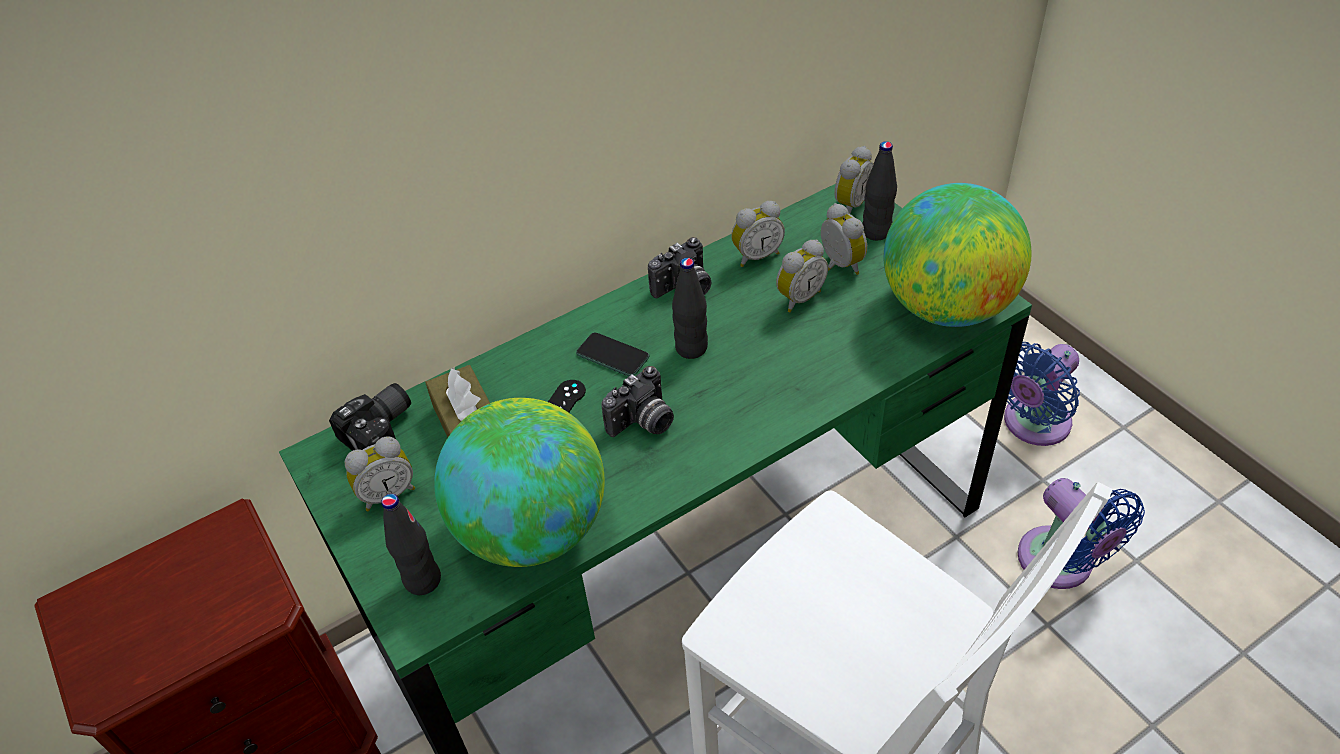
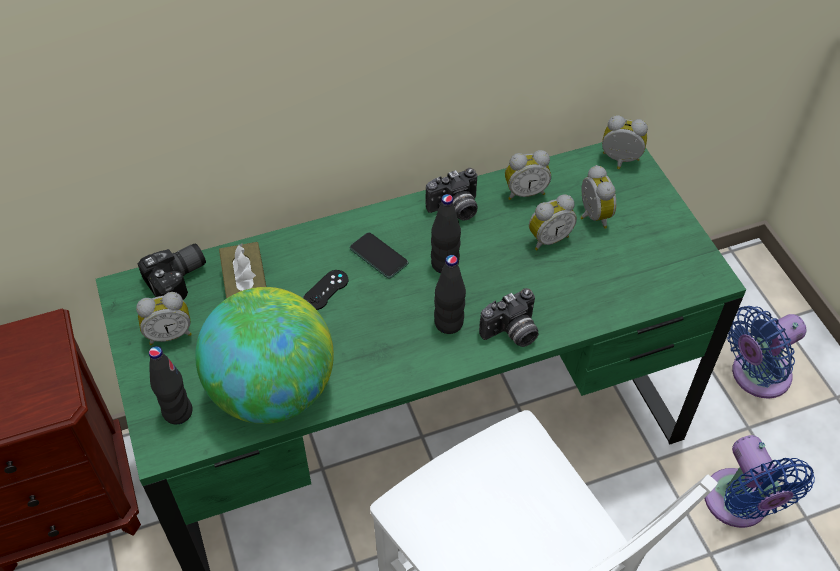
camera: 10 degrees right, 5 degrees up
(643, 423) = (386, 321): camera -> camera (512, 333)
(849, 204) = (620, 161): alarm clock -> alarm clock turned 120 degrees counterclockwise
(876, 232) = (634, 192): black bottle -> black bottle (449, 323)
(947, 307) = (671, 275): globe -> none

